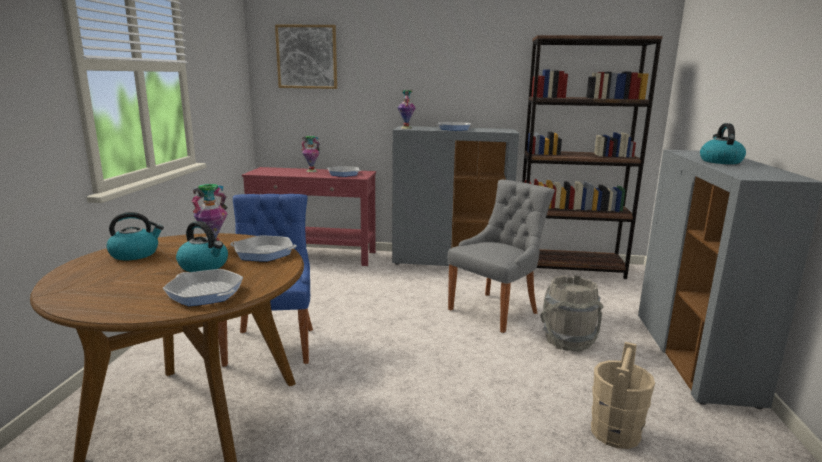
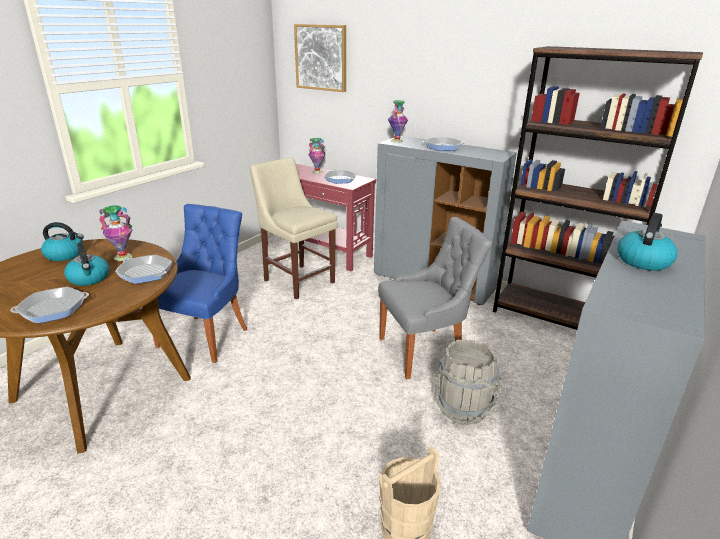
camera: 25 degrees right, 10 degrees up
(205, 293) = (53, 309): frying pan -> frying pan turned 90 degrees counterclockwise
(321, 281) = (297, 280): none -> beige chair

